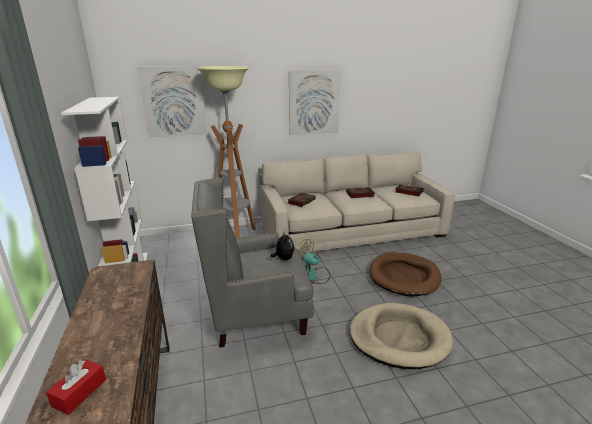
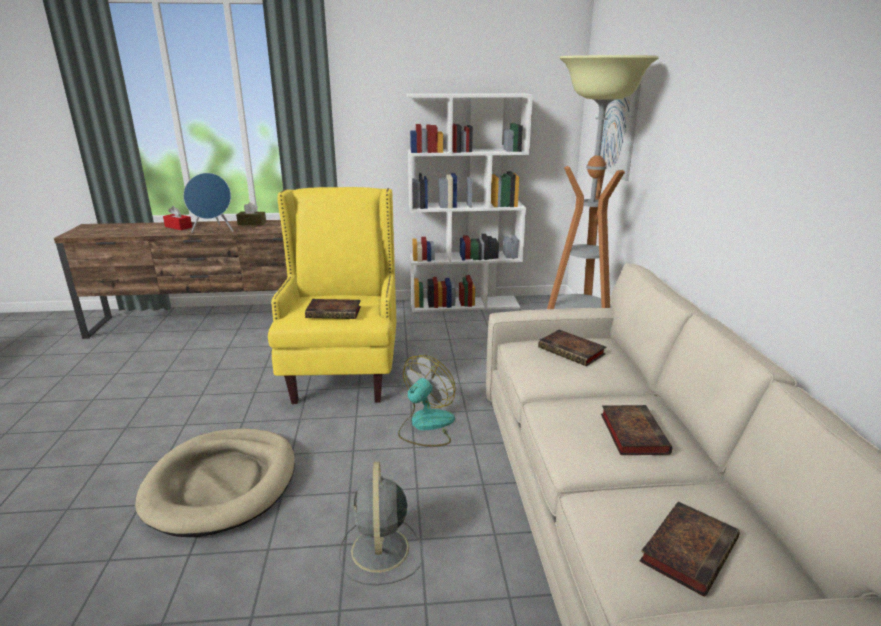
camera: 100 degrees right, 0 degrees up
(93, 316) = (252, 223): none -> brown tissue box
(125, 338) = (214, 231): none -> blue speaker
(257, 319) = (343, 374): grey armchair -> yellow armchair
(283, 258) = (335, 312): plush toy -> book
(314, 103) = (759, 165): picture -> none
(404, 276) = (380, 551): brown dog bed -> grey fan

